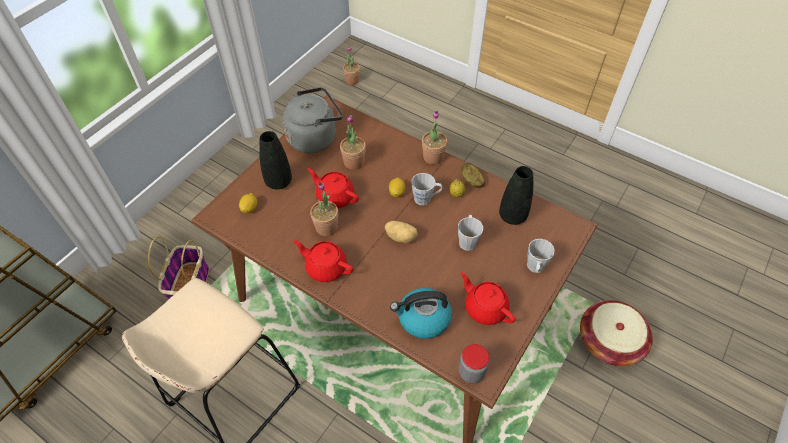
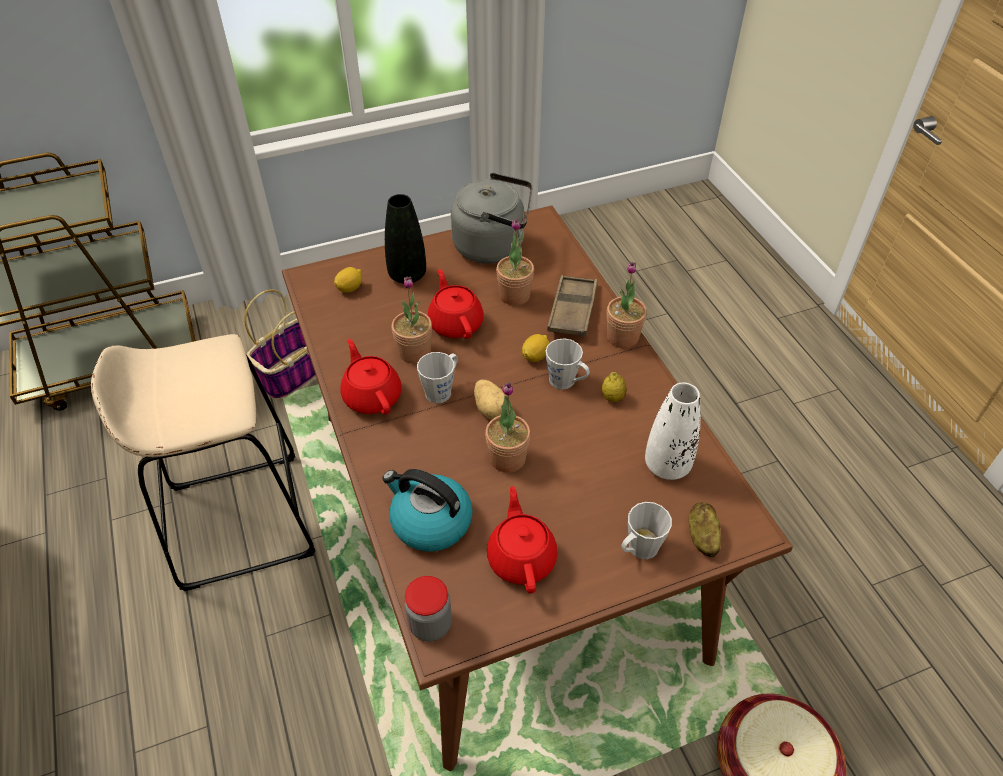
camera: 35 degrees right, 5 degrees down
(352, 80) = (665, 234): potted plant -> potted plant (507, 458)
(393, 155) = (572, 310): none -> brown tray
(467, 240) = (575, 461): grey mug -> grey mug (441, 390)
(471, 181) = (649, 391): potato -> potato (701, 537)
(512, 216) = (667, 465): black vase -> white vase

